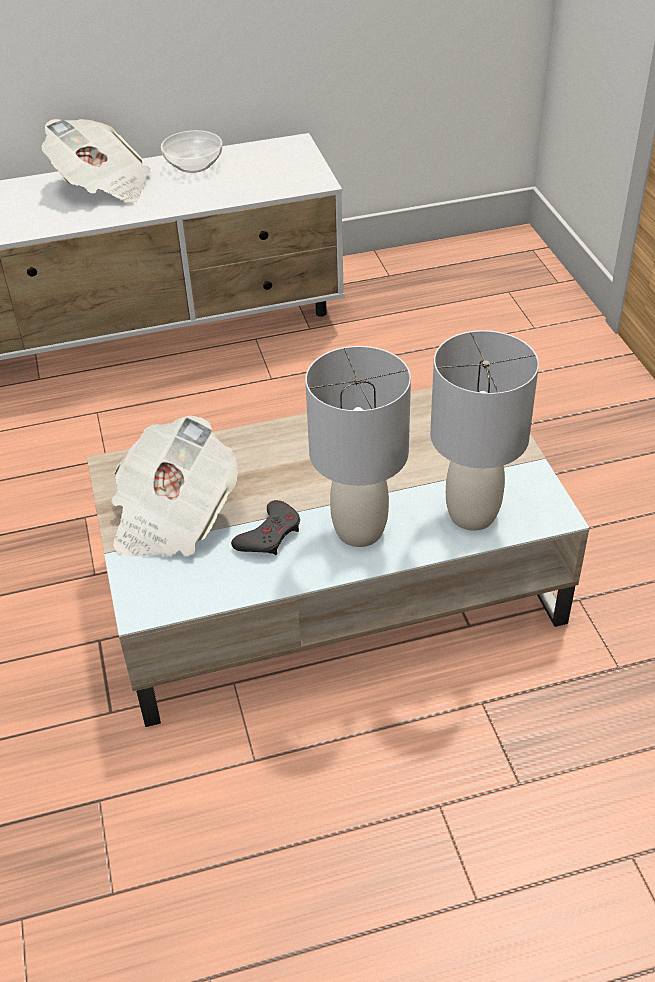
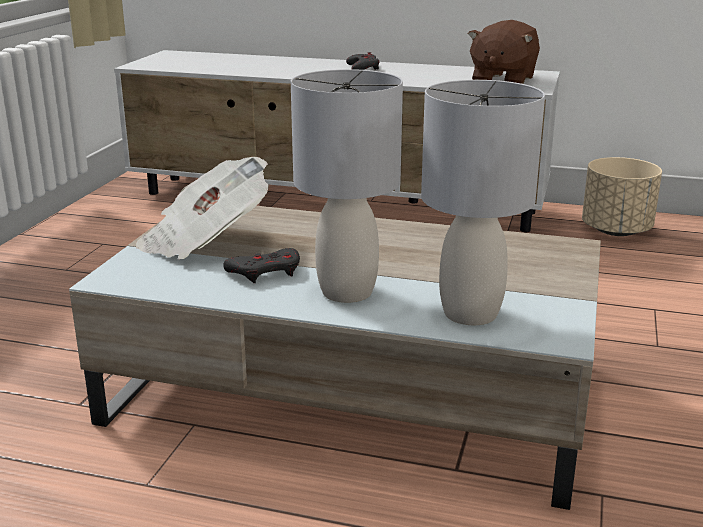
camera: 30 degrees right, 20 degrees down
(102, 185) = (363, 68): newspaper -> grey game controller
(193, 165) = (443, 70): bowl -> none
(270, 170) = (502, 79): none -> brown plush toy
(400, 284) = (616, 230): none -> beige planter

